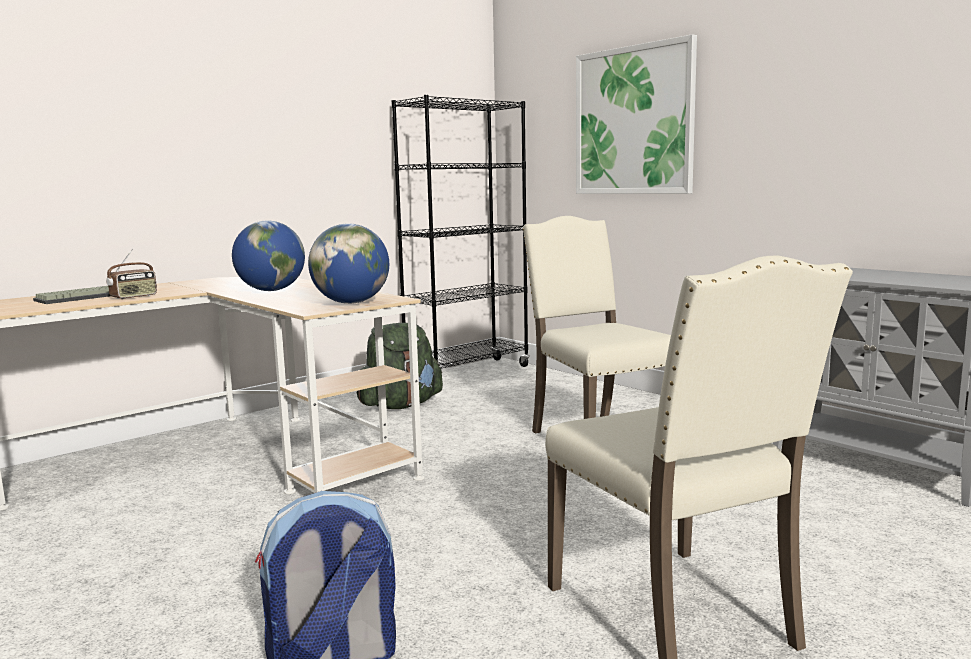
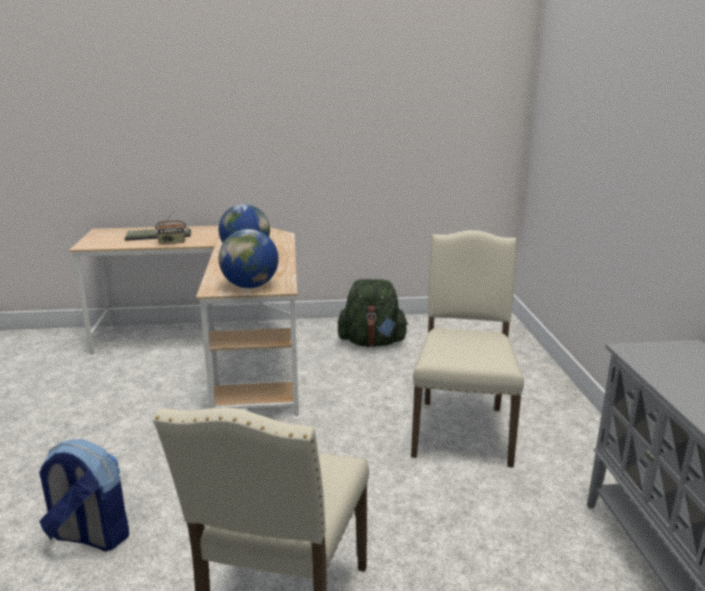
camera: 35 degrees right, 10 degrees up
(467, 373) = (461, 322): black bookcase -> none
(633, 121) = (606, 132): picture -> none

